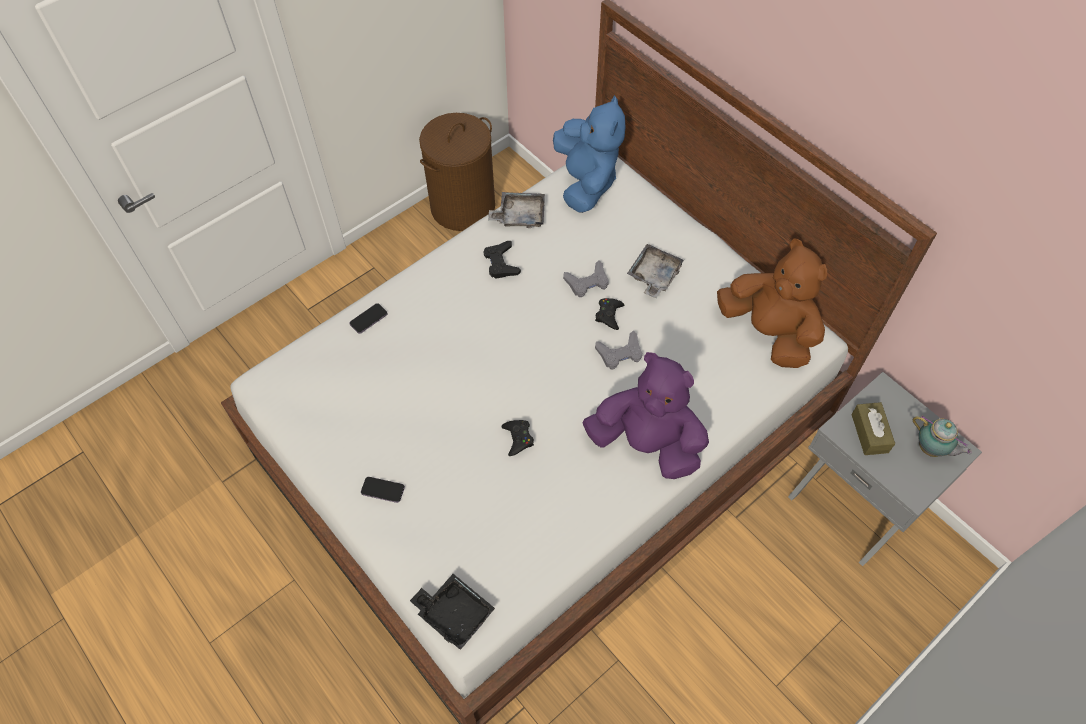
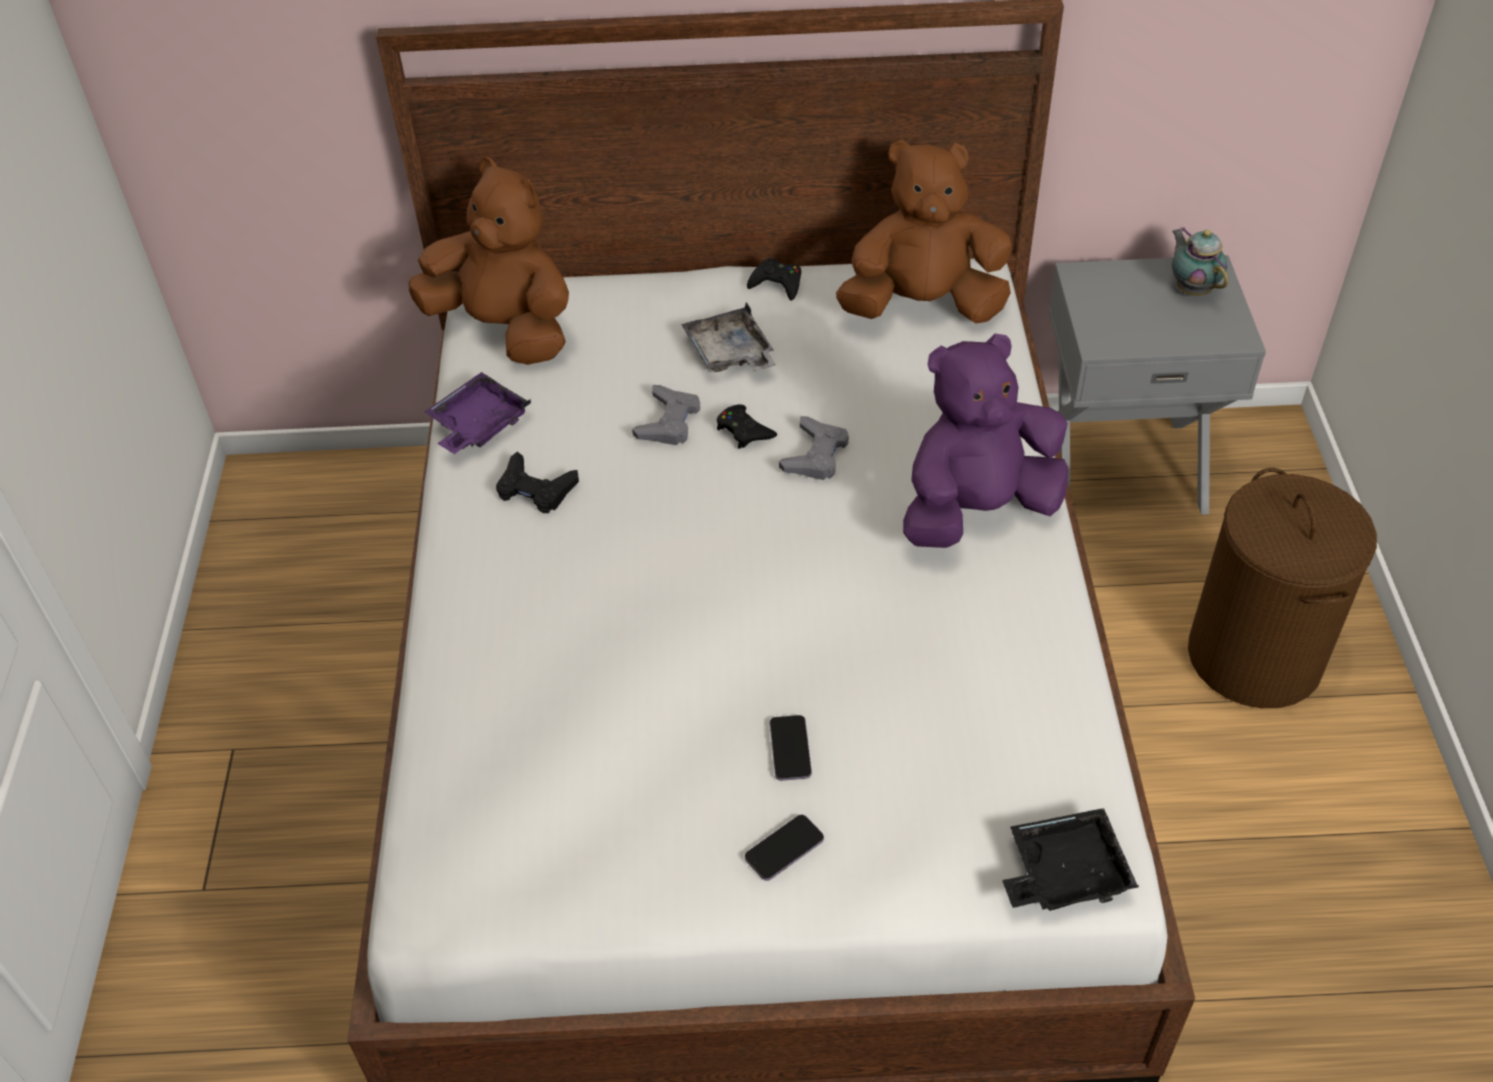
camera: 50 degrees left, 10 degrees down
(368, 319) = (459, 698): phone -> phone (790, 749)
(462, 207) = (262, 572): brown laundry basket -> brown laundry basket (1255, 657)
(518, 438) = (845, 637): black game controller -> black game controller (777, 283)
(519, 216) = (478, 425): grey tray -> purple tray
(586, 182) = (505, 329): blue plush toy -> brown plush toy
(869, 433) = (1127, 322): brown tissue box -> none
(931, 449) = (1192, 289): teapot -> teapot turned 105 degrees counterclockwise

